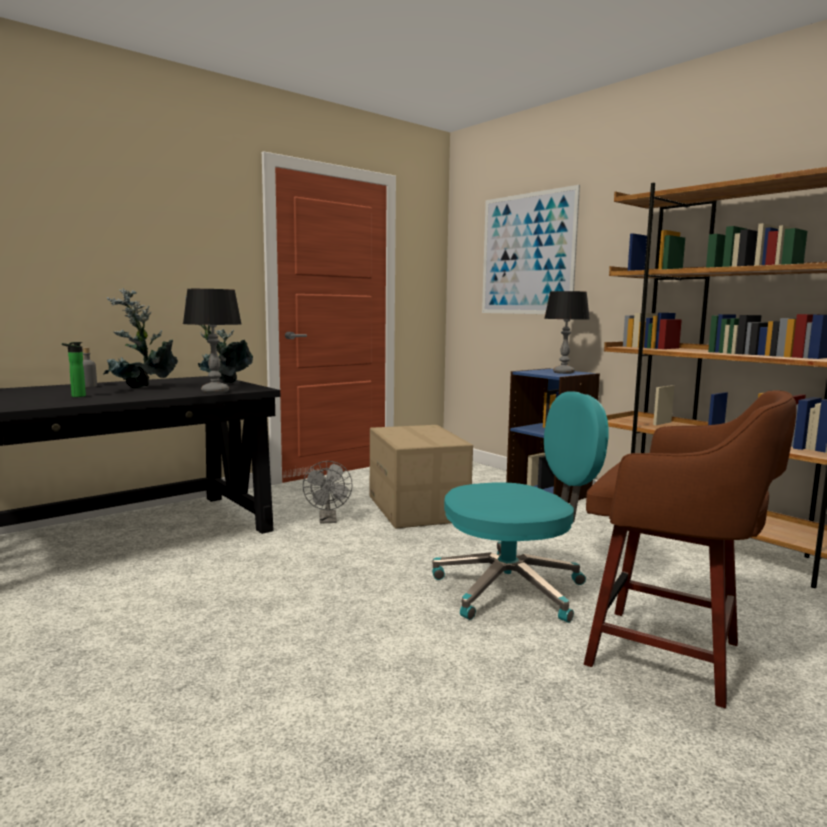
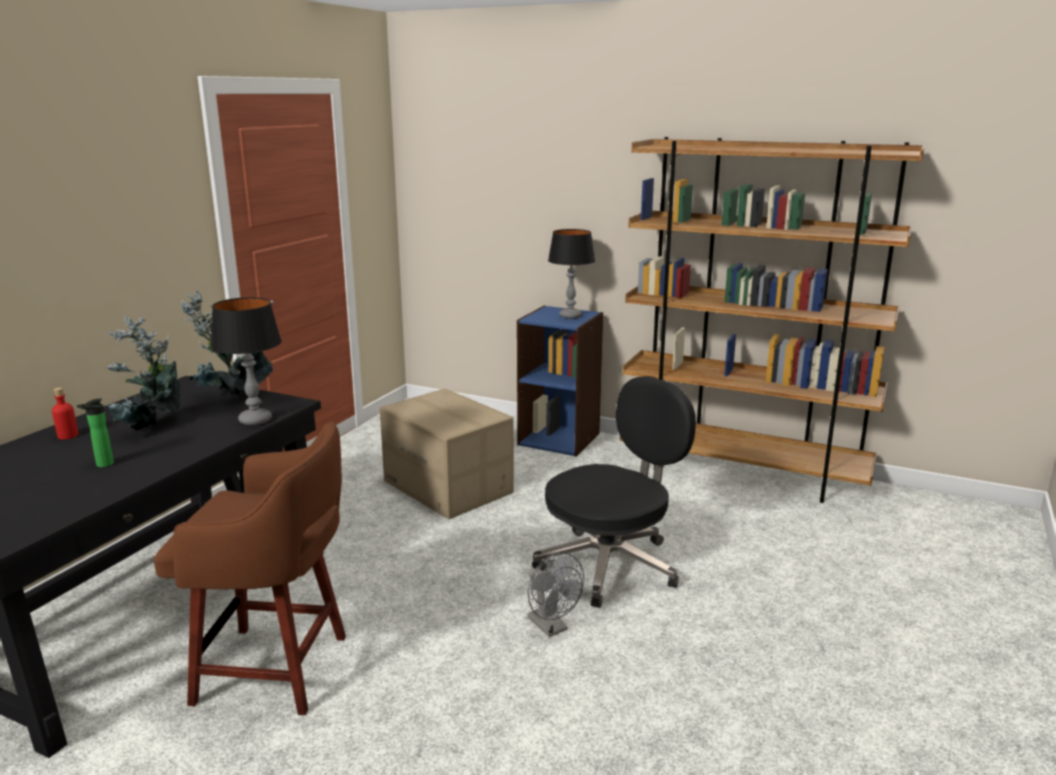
camera: 25 degrees left, 10 degrees up
(89, 386) = (68, 435): grey bottle -> red bottle
(328, 520) = (369, 525): grey fan -> grey fan (551, 627)
(513, 589) = (610, 565): turquoise office chair -> black office chair
(527, 254) = (507, 178): picture -> none
(670, 655) = (765, 597): brown stool -> brown stool (277, 669)

